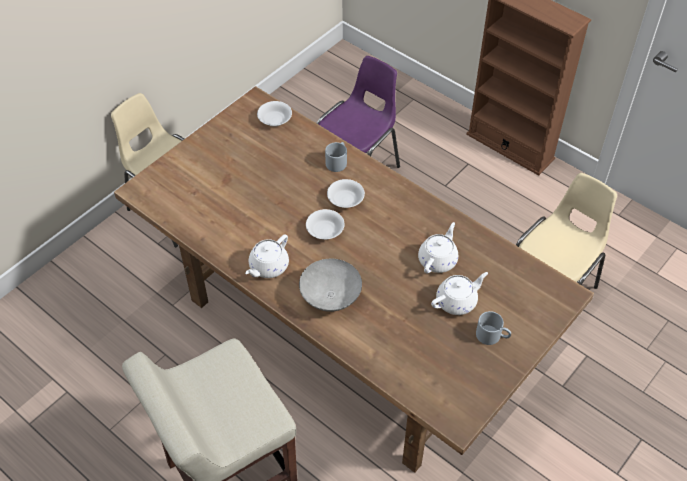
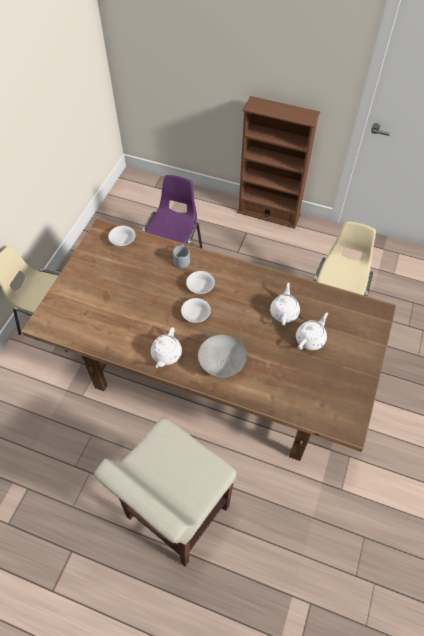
camera: 20 degrees left, 5 degrees up
(492, 335) = (345, 356): grey mug -> none

